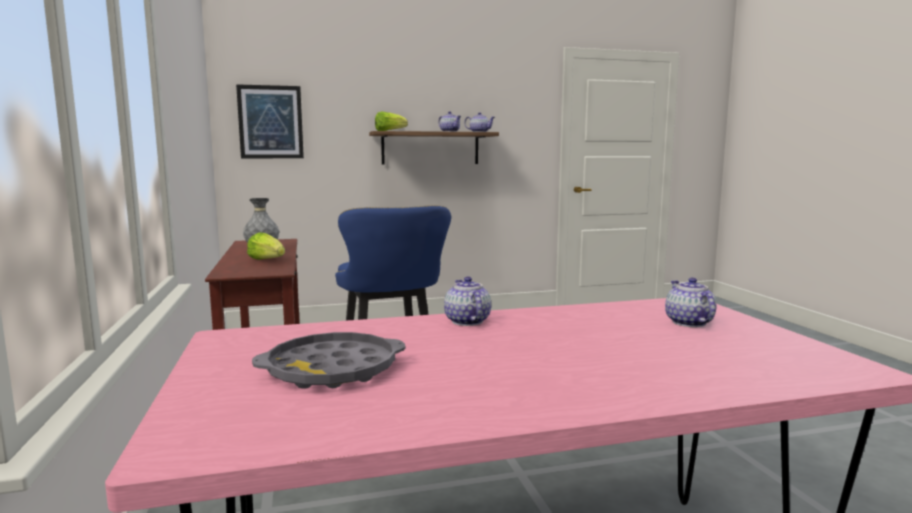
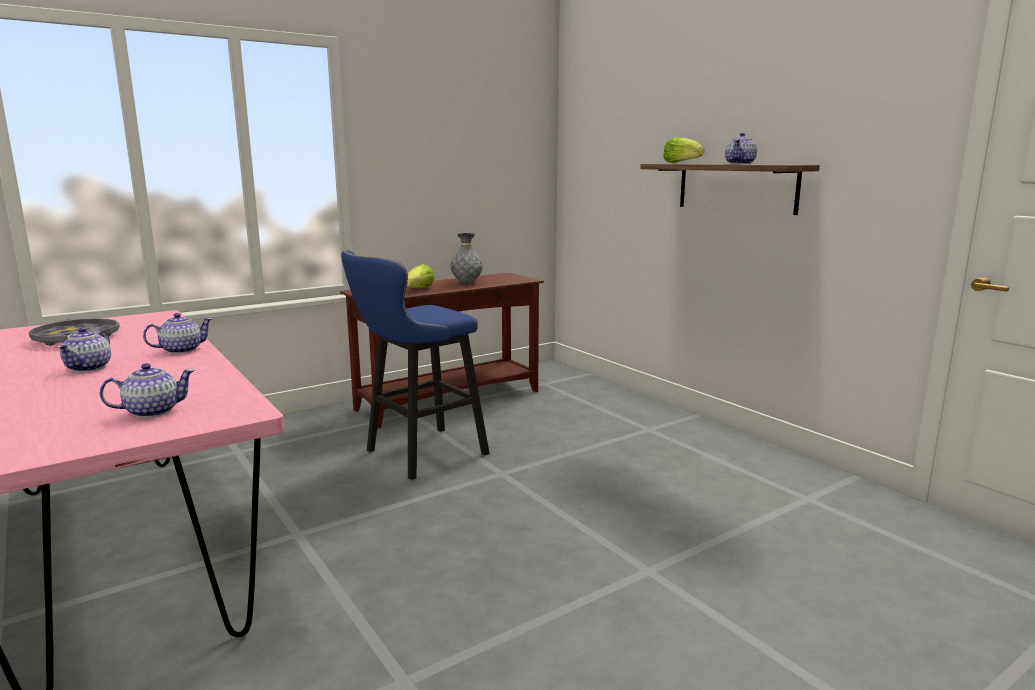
camera: 70 degrees right, 5 degrees up
(270, 122) = (593, 153): picture -> none
(479, 132) = (788, 164): teapot -> teapot (89, 367)

